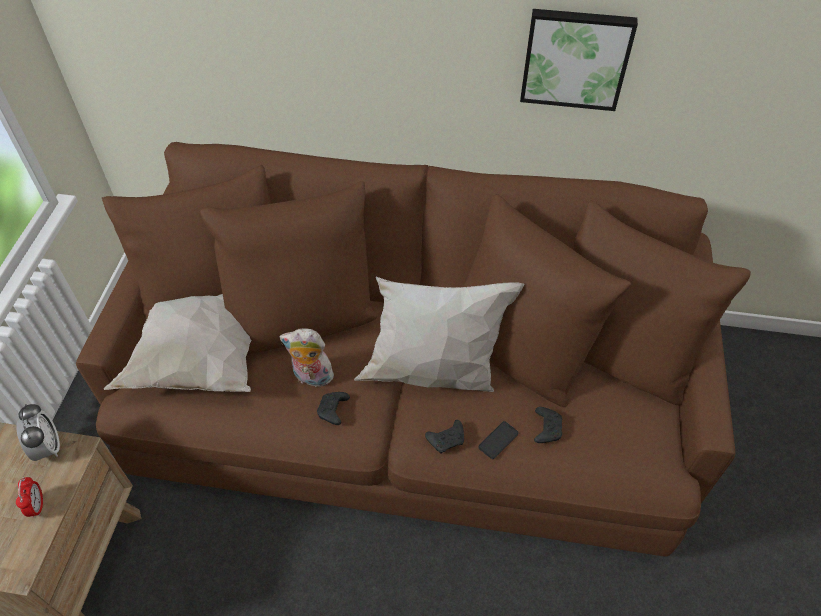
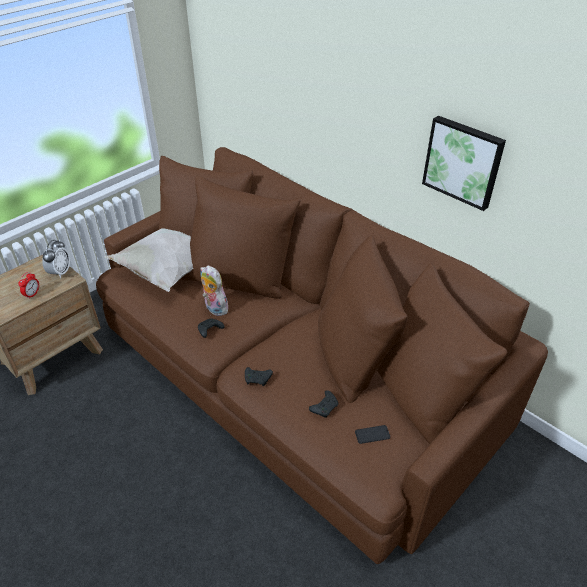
camera: 35 degrees right, 10 degrees down
(434, 374) = (284, 341): white pillow -> none
(498, 440) = (288, 396): phone -> phone (372, 434)

